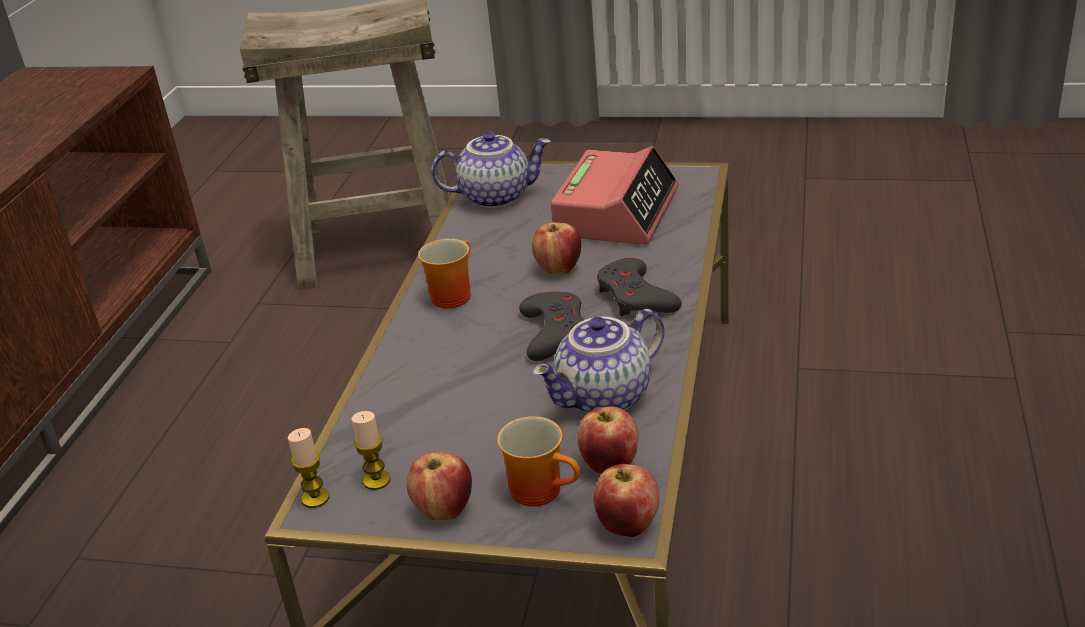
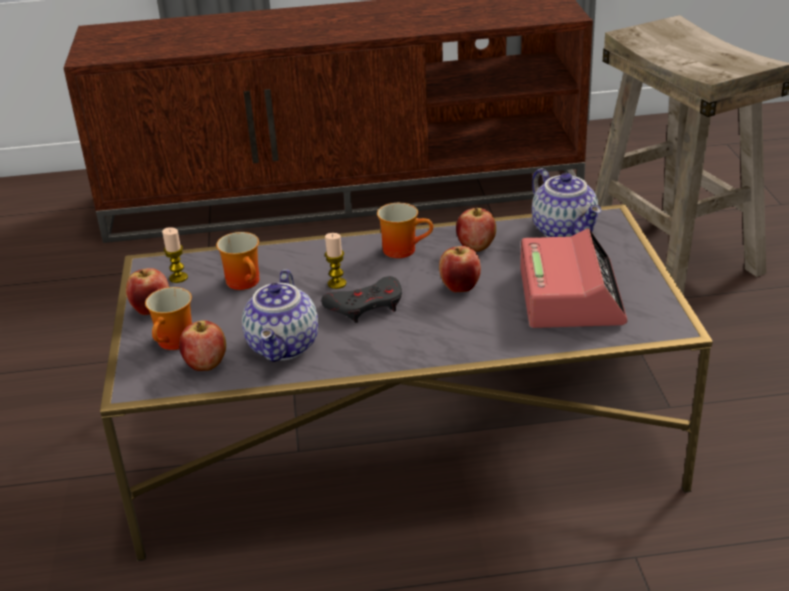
camera: 70 degrees right, 0 degrees up
(315, 498) = (158, 261): candle -> candle (337, 283)
(435, 418) = (247, 282): none -> mug
(605, 398) = (285, 347): teapot -> teapot turned 120 degrees counterclockwise
(616, 213) = (570, 295): alarm clock -> alarm clock turned 90 degrees counterclockwise
(628, 526) = (141, 385): apple -> apple (476, 247)
(636, 297) = (432, 333): grey game controller -> none

